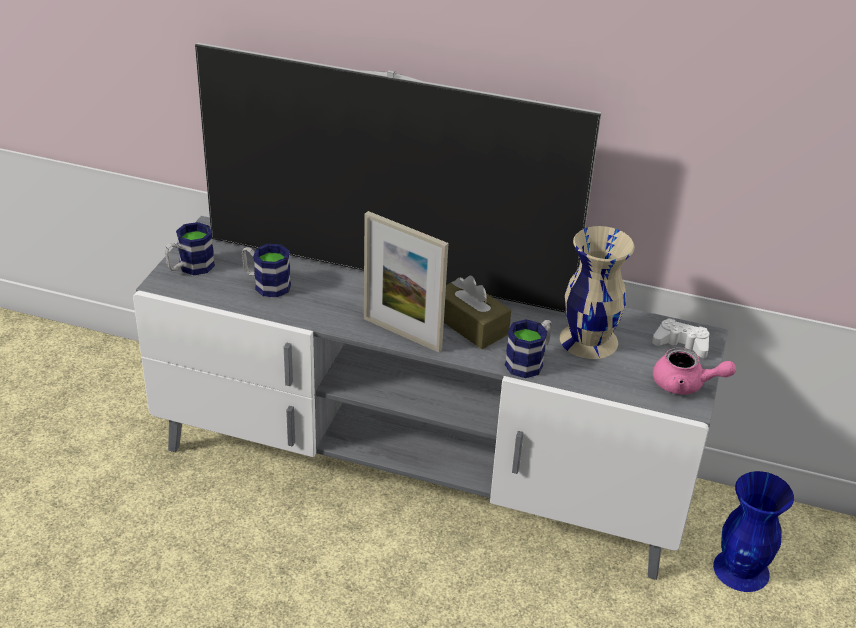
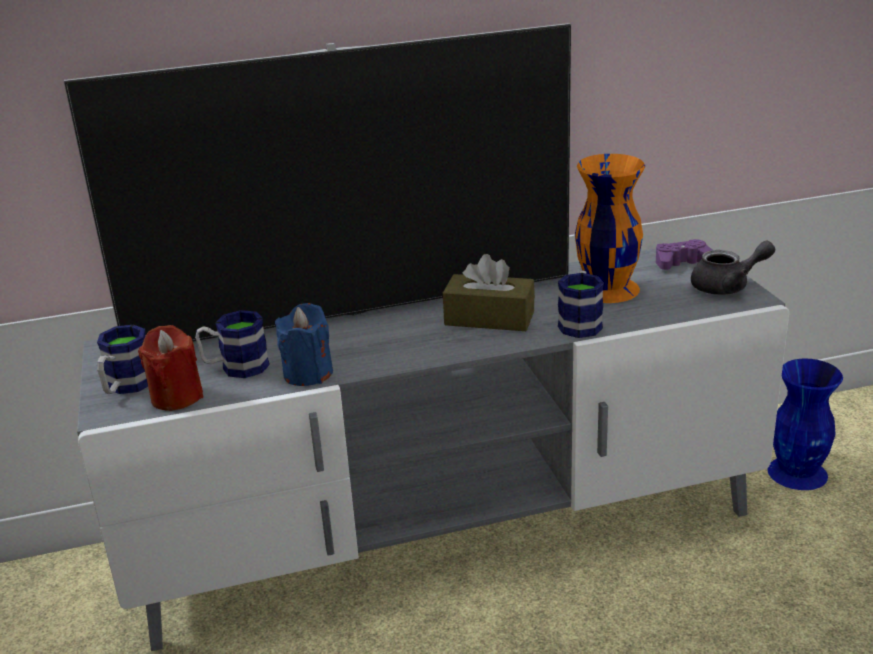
camera: 30 degrees left, 10 degrees down
(210, 291) = (177, 397): none -> red candle
(303, 312) = (308, 374): none -> blue candle
(402, 334) = (434, 350): picture frame -> none
(588, 339) = (605, 288): beige vase -> orange vase
(681, 344) = (682, 262): white game controller -> purple game controller
(685, 385) = (728, 286): pink teapot -> grey teapot

